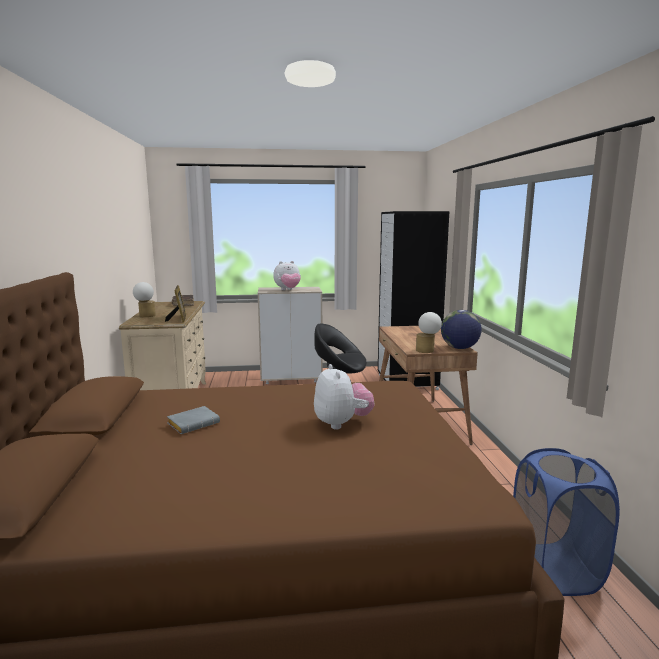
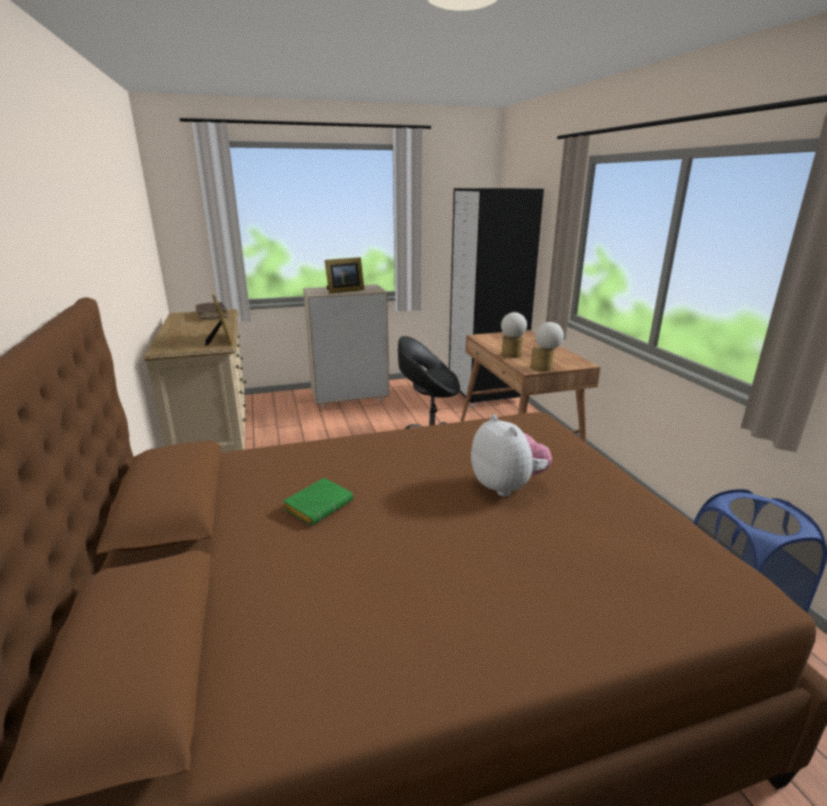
camera: 10 degrees left, 10 degrees up
(145, 316) = (172, 337): table lamp -> table lamp (511, 356)
(194, 423) = (319, 505): grey book -> green book
(288, 290) = (343, 291): plush toy -> picture frame
(459, 348) = (577, 362): globe -> none

